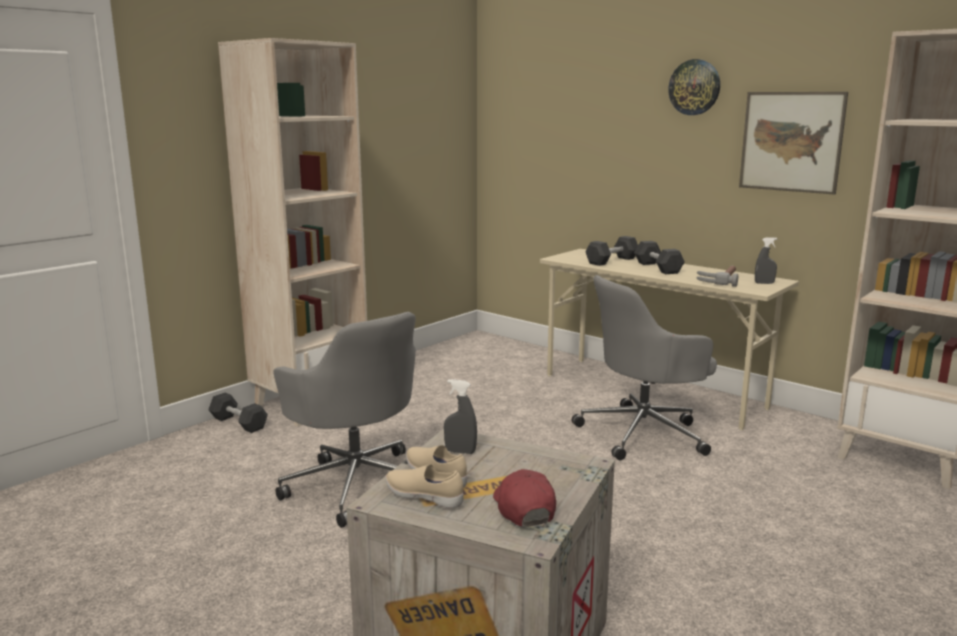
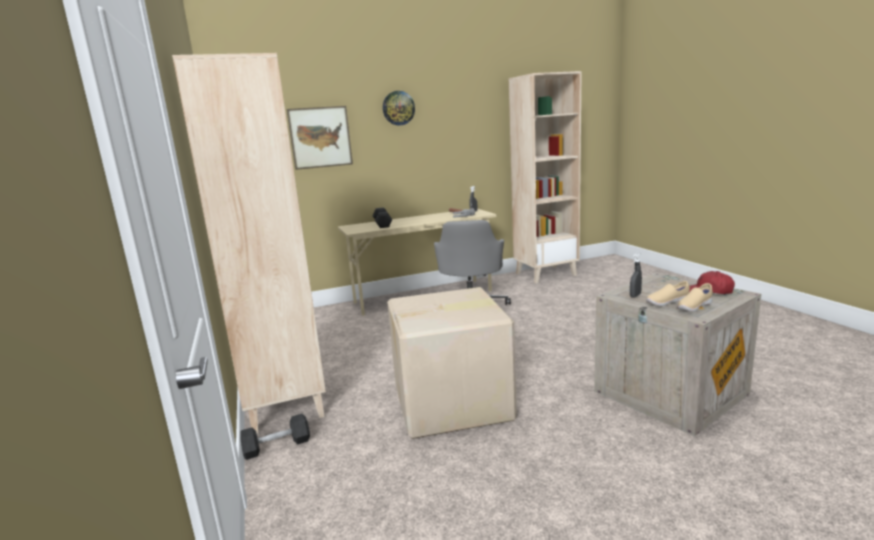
camera: 60 degrees left, 0 degrees up
(356, 484) = (454, 403): grey office chair -> cardboard box
(658, 268) = (414, 220): black dumbbell -> none
(791, 142) = (457, 135): picture -> picture (320, 137)

